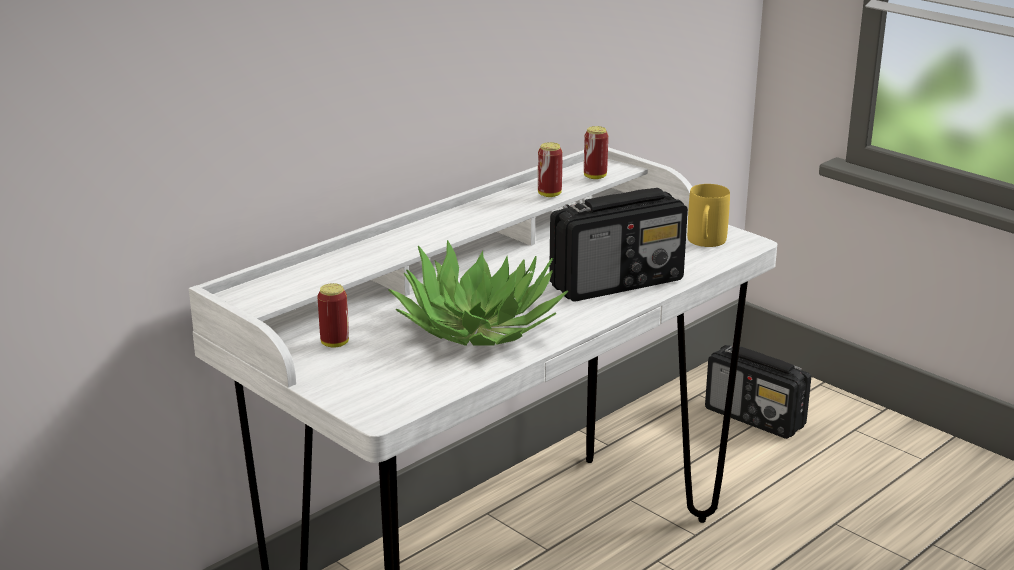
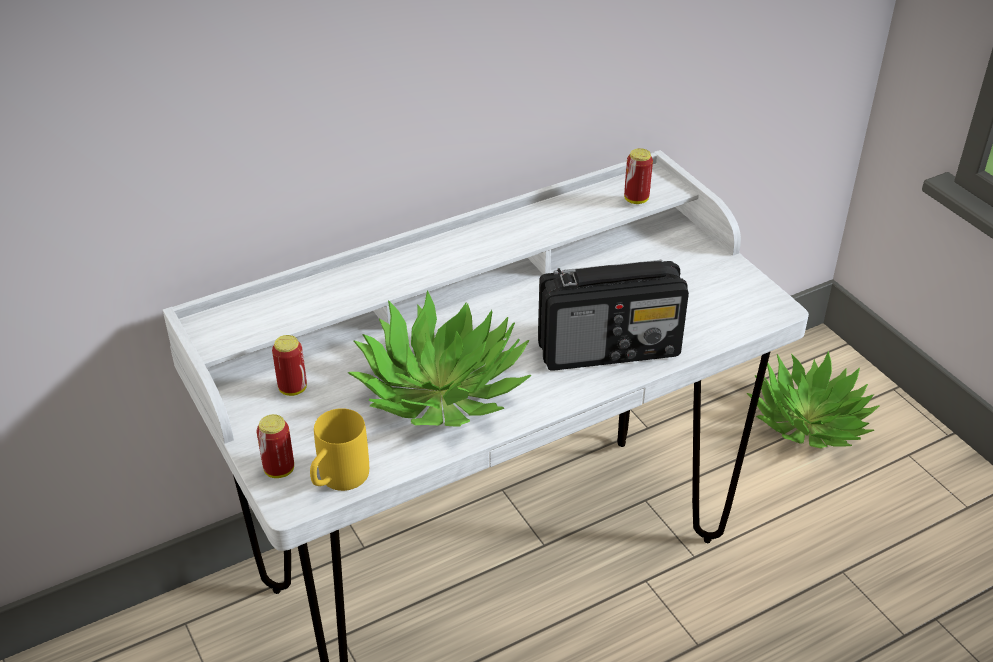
camera: 15 degrees right, 15 degrees up
(549, 194) = (576, 220): can -> can (279, 470)
(705, 243) = (729, 302): yellow mug -> yellow mug (337, 481)
(755, 418) = (809, 421): radio -> potted plant

